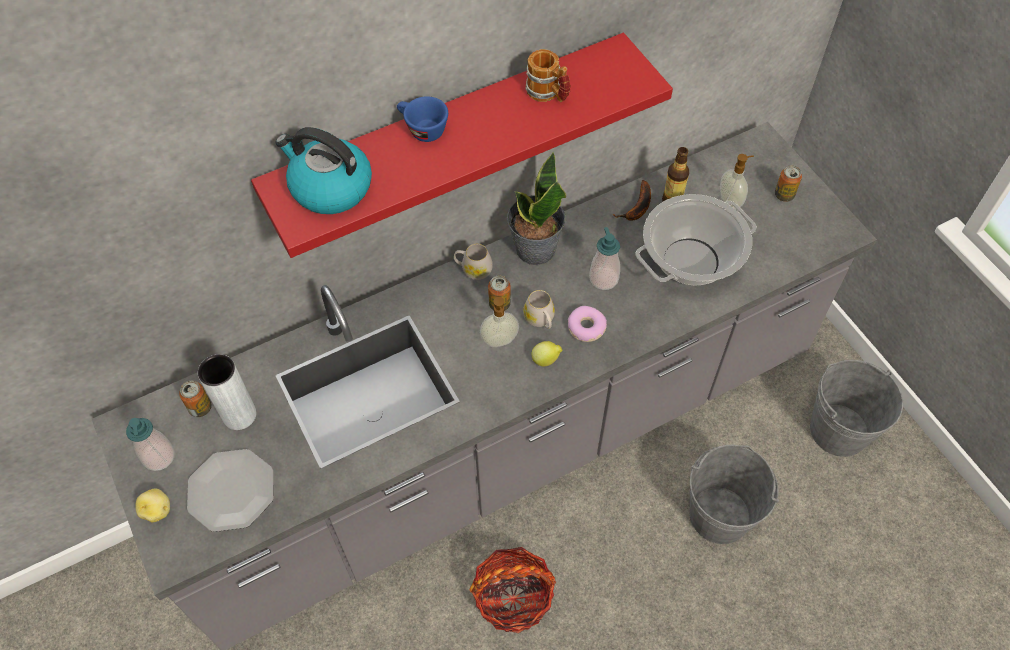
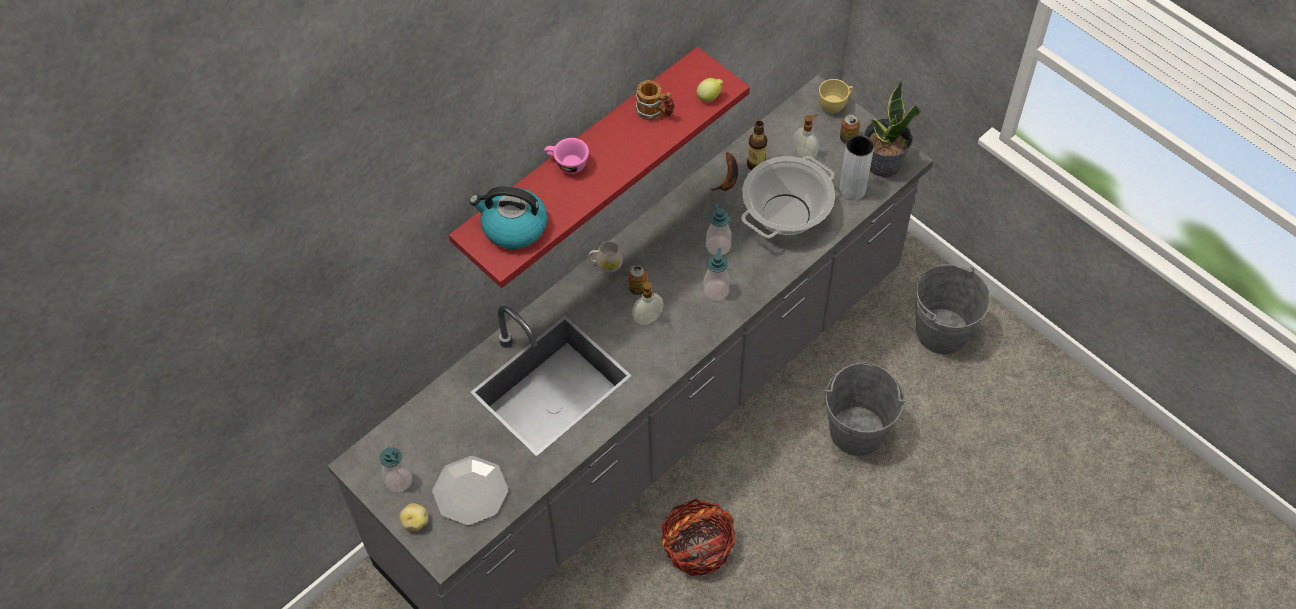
camera: 15 degrees left, 0 degrees up
(200, 408) = (417, 434): can -> none
(239, 415) = (452, 431): grey vase -> grey vase (852, 190)
(422, 129) = (567, 164): blue cup -> pink cup
(535, 249) = (652, 234): potted plant -> potted plant (883, 164)
(540, 320) = (676, 293): white mug -> none
(546, 360) = (691, 325): lemon -> lemon (709, 97)
(586, 328) = (716, 291): donut -> soap dispenser
(778, 157) = (835, 105): none -> yellow cup

